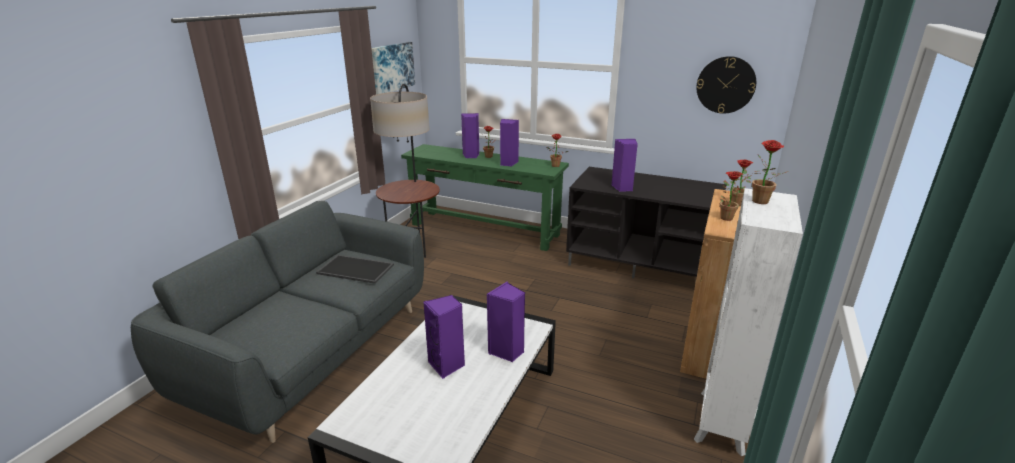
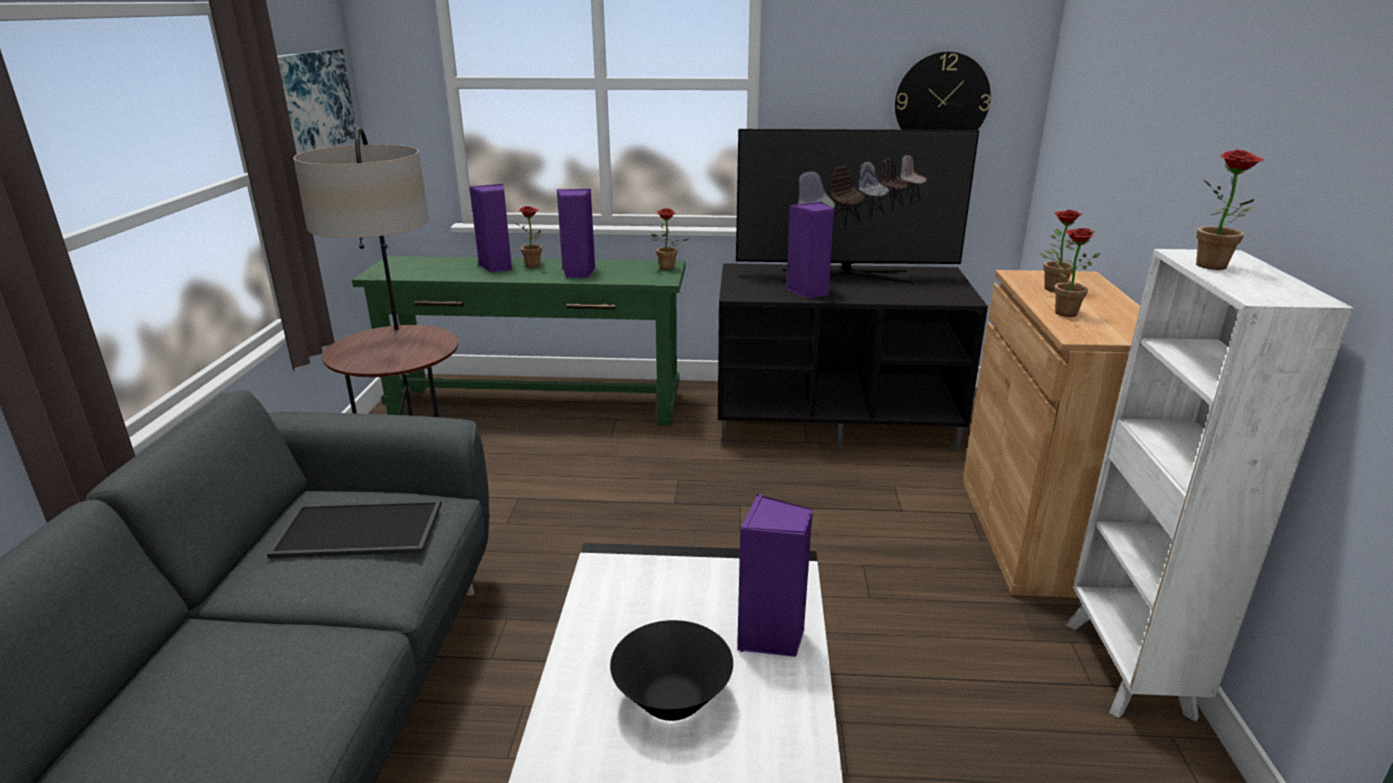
camera: 20 degrees left, 0 degrees up
(447, 365) = (672, 700): purple speaker -> black bowl
(652, 181) = (845, 276): none -> television

